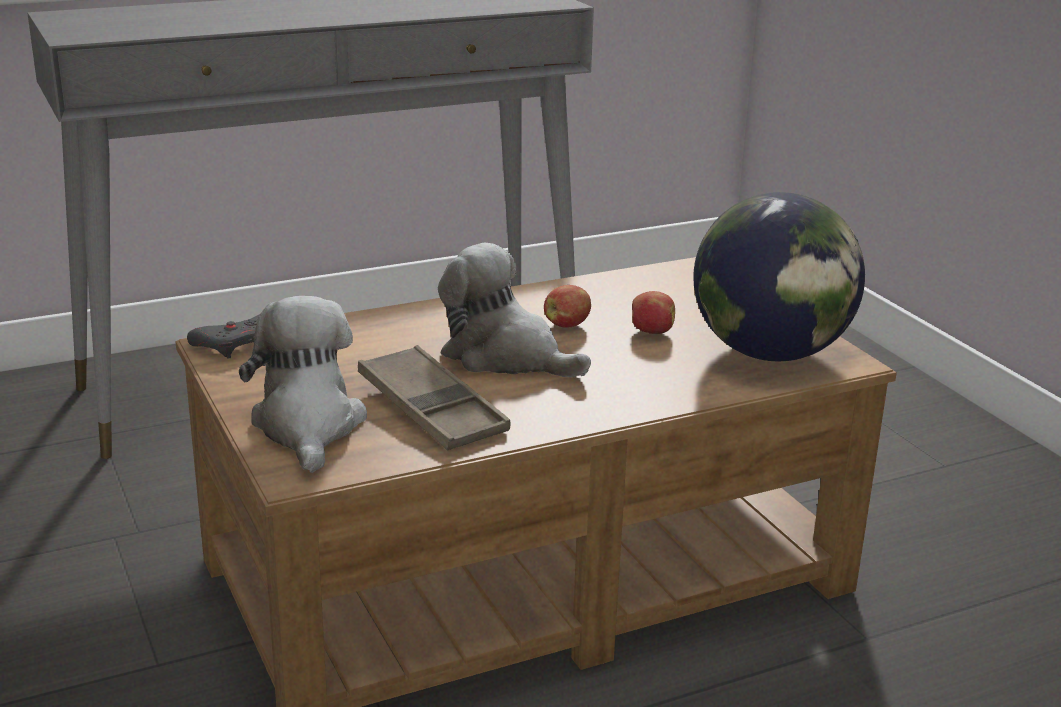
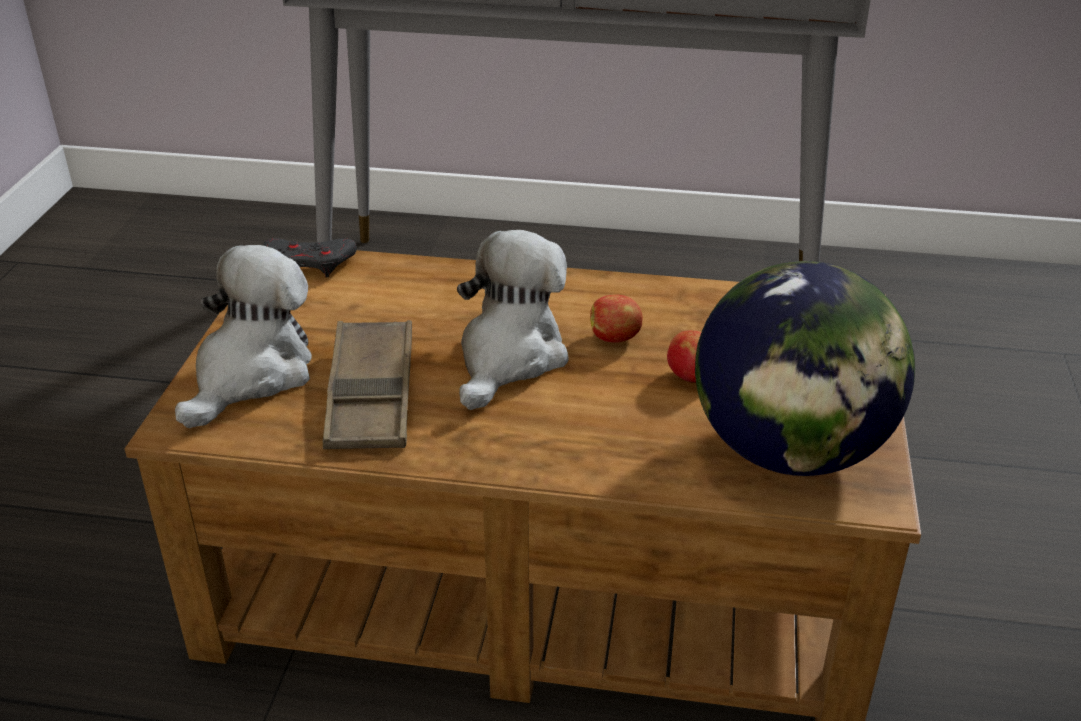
camera: 35 degrees right, 10 degrees up
(505, 357) = (509, 357): plush toy -> plush toy turned 45 degrees clockwise

